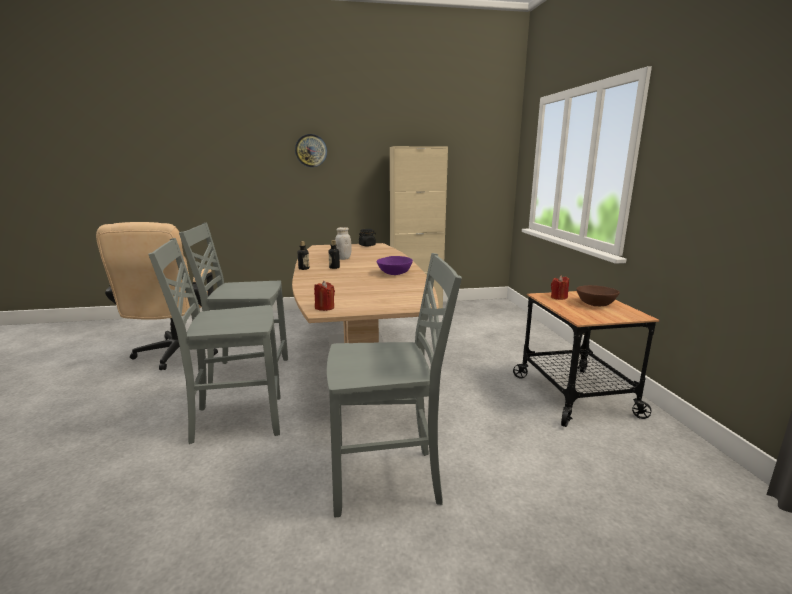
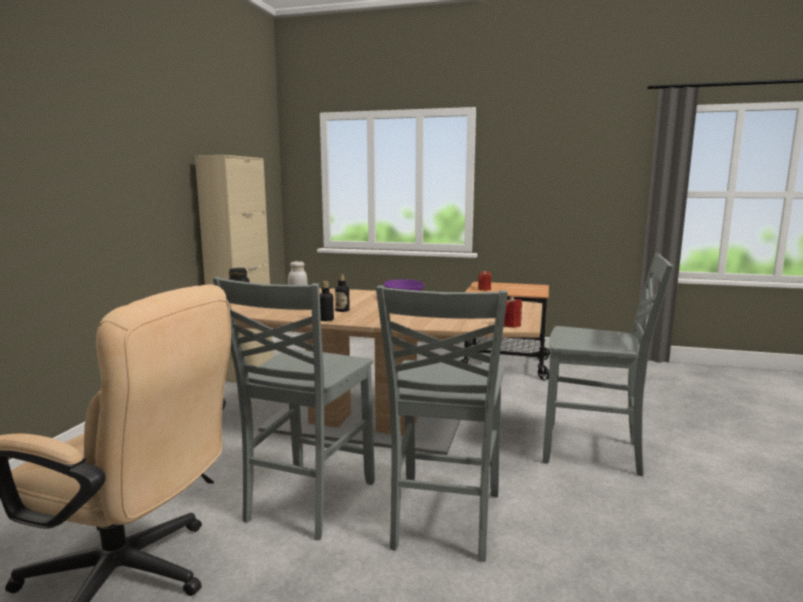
camera: 65 degrees left, 5 degrees down
(311, 150) = (103, 155): wall clock -> none
(388, 480) = (593, 452): grey chair -> grey chair turned 90 degrees clockwise
(595, 304) = (507, 287): brown bowl -> none

